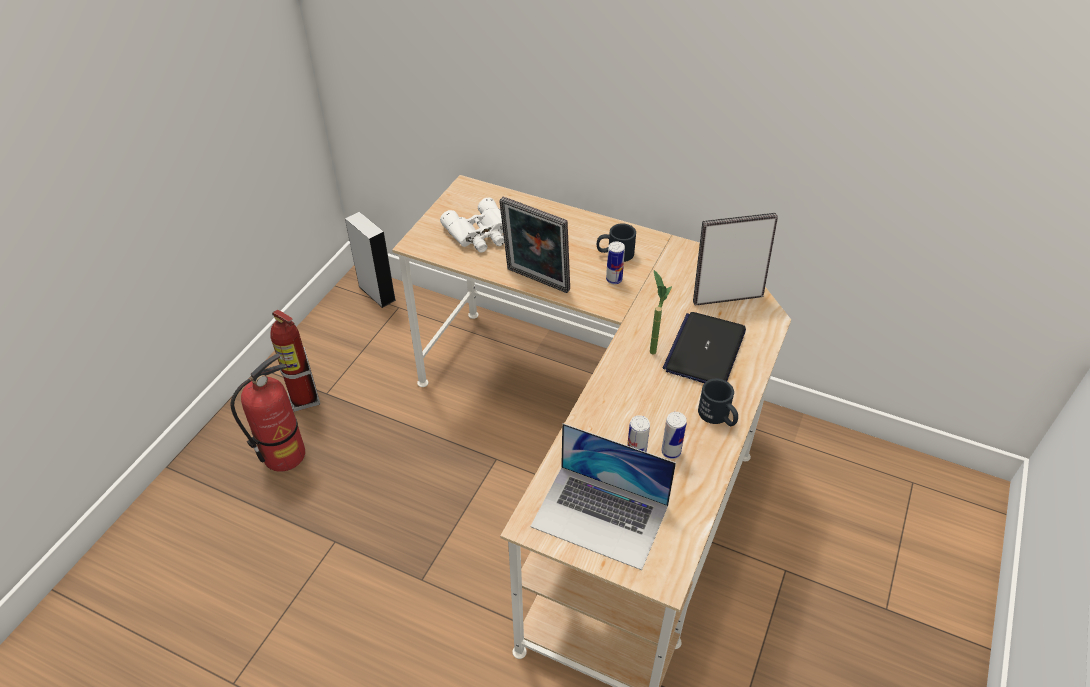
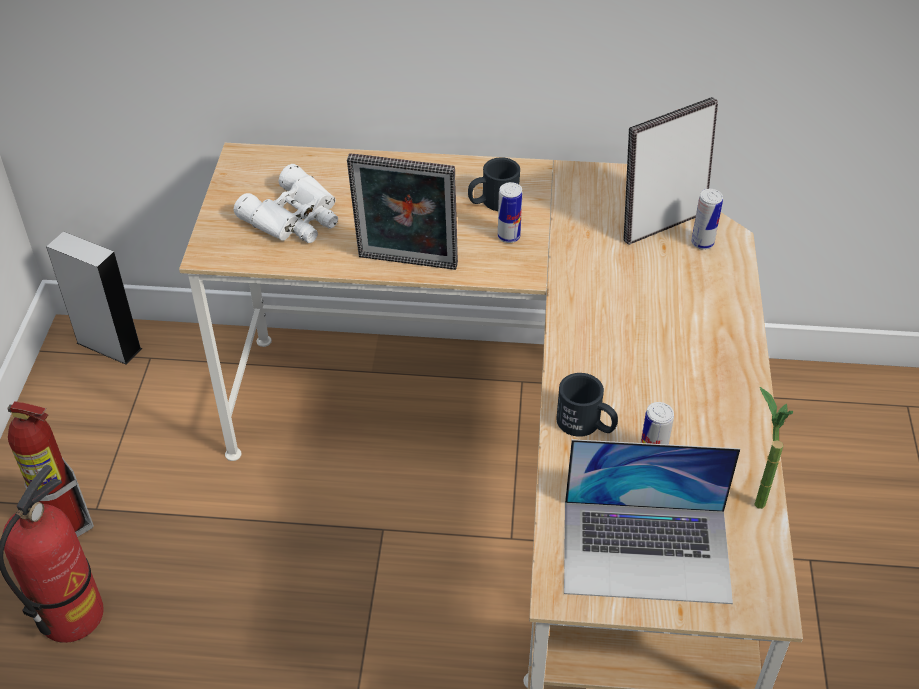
camera: 20 degrees left, 0 degrees up
(652, 346) = (601, 312): potted plant -> potted plant (754, 495)
(671, 452) = (692, 441): can -> can (702, 243)
(705, 350) = (669, 299): laptop -> none
(718, 416) = (727, 379): black mug -> black mug (586, 424)

